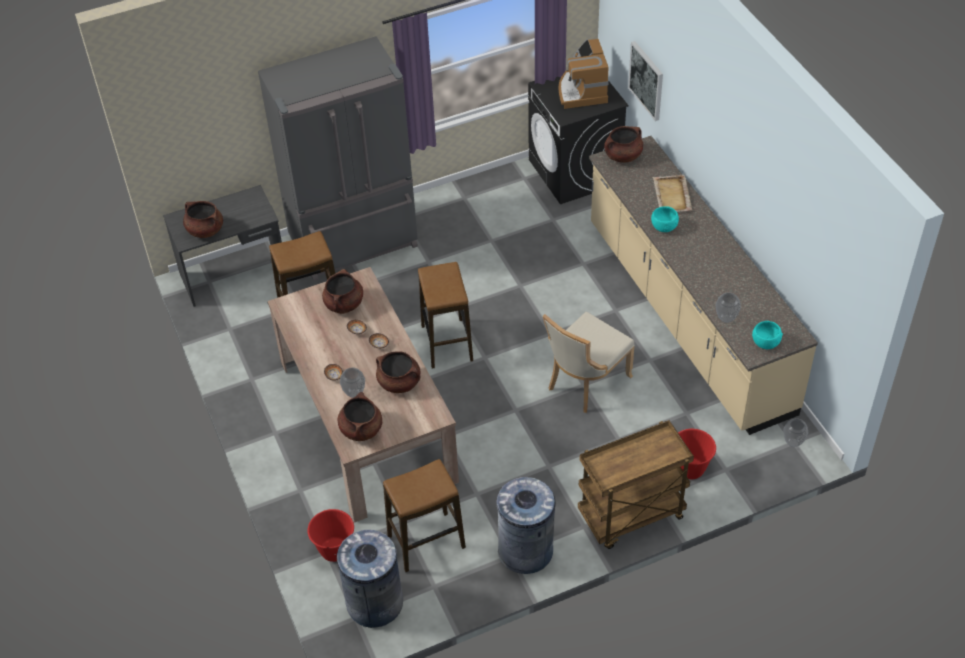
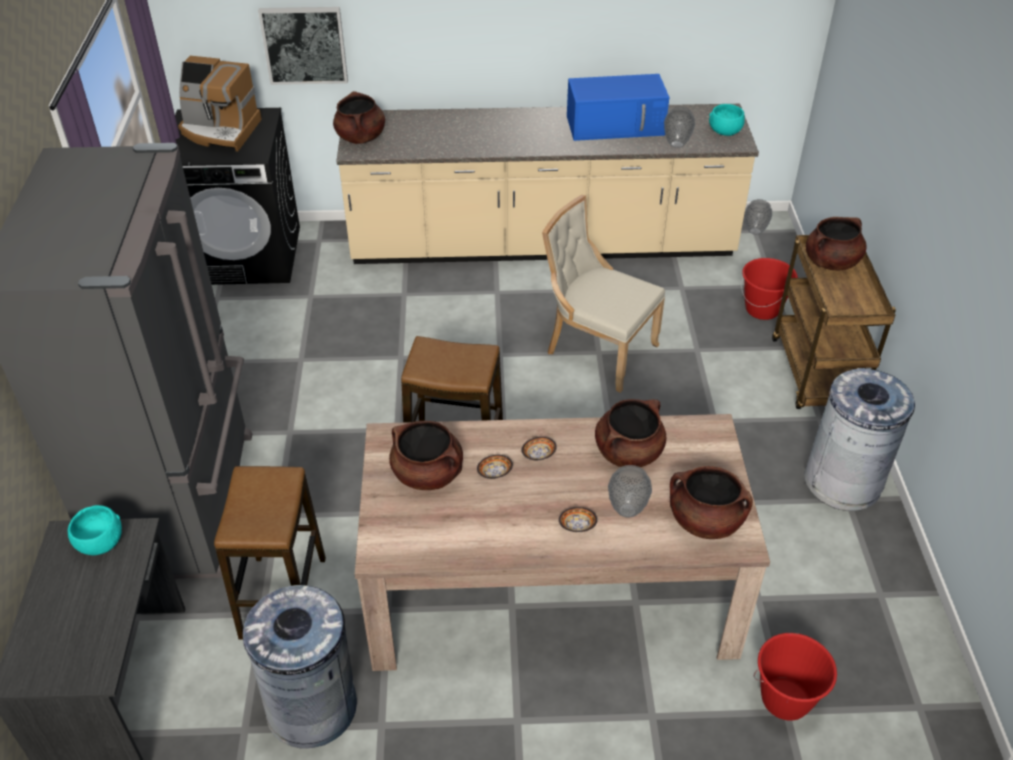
camera: 70 degrees left, 5 degrees down
(205, 230) = (92, 634): brown cooking pot -> brown cooking pot (831, 262)
(374, 603) = (897, 675): grey trash can -> grey trash can (312, 707)
(426, 542) = (802, 581): stool -> none
(585, 383) = (597, 350): beige chair -> beige chair turned 150 degrees clockwise
(663, 226) = (503, 143): turquoise bowl -> turquoise bowl (99, 543)
(672, 196) = (457, 124): beige tray -> none
(730, 278) = (616, 125): none -> blue microwave

